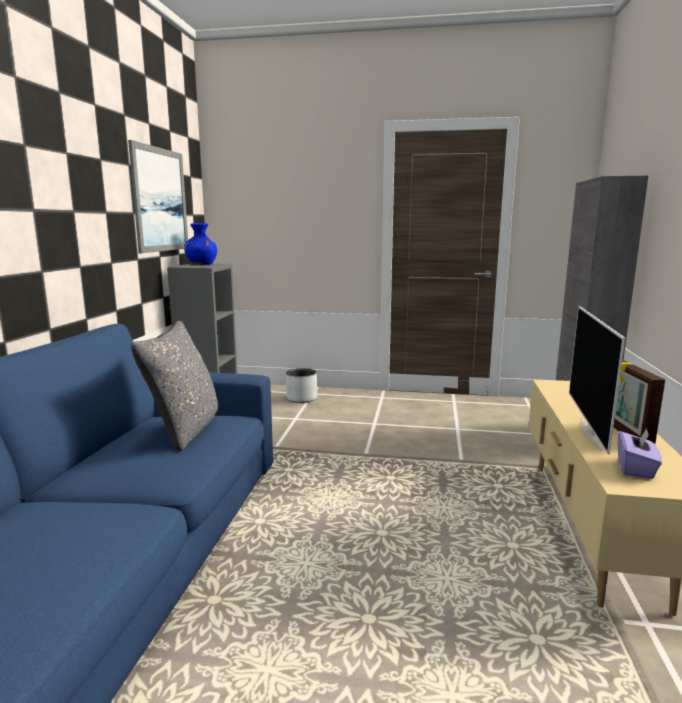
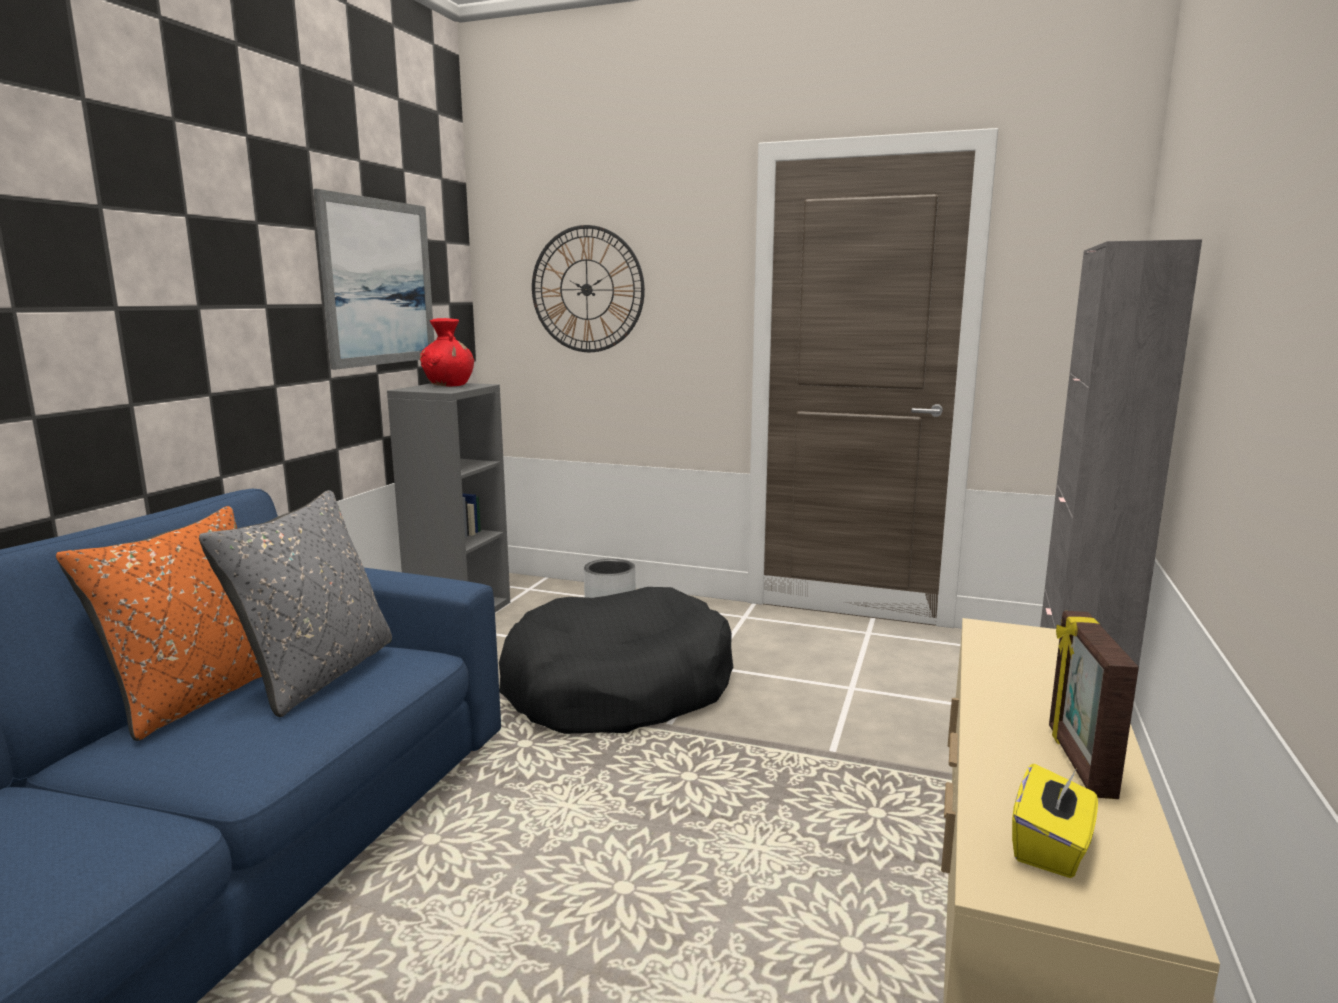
camera: 10 degrees right, 0 degrees up
(115, 446) = (202, 695): none -> orange pillow
(202, 264) = (449, 385): blue vase -> red vase
(279, 206) = (587, 289): none -> wall clock
(327, 438) = (617, 688): none -> black dog bed
(592, 433) = (1008, 752): television -> none
(635, 468) = (1051, 847): purple tissue box -> yellow tissue box

